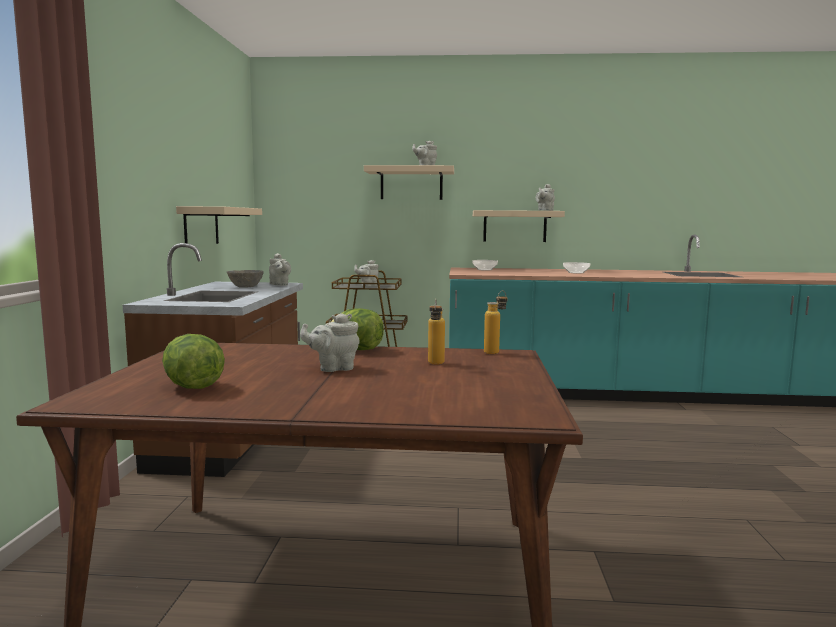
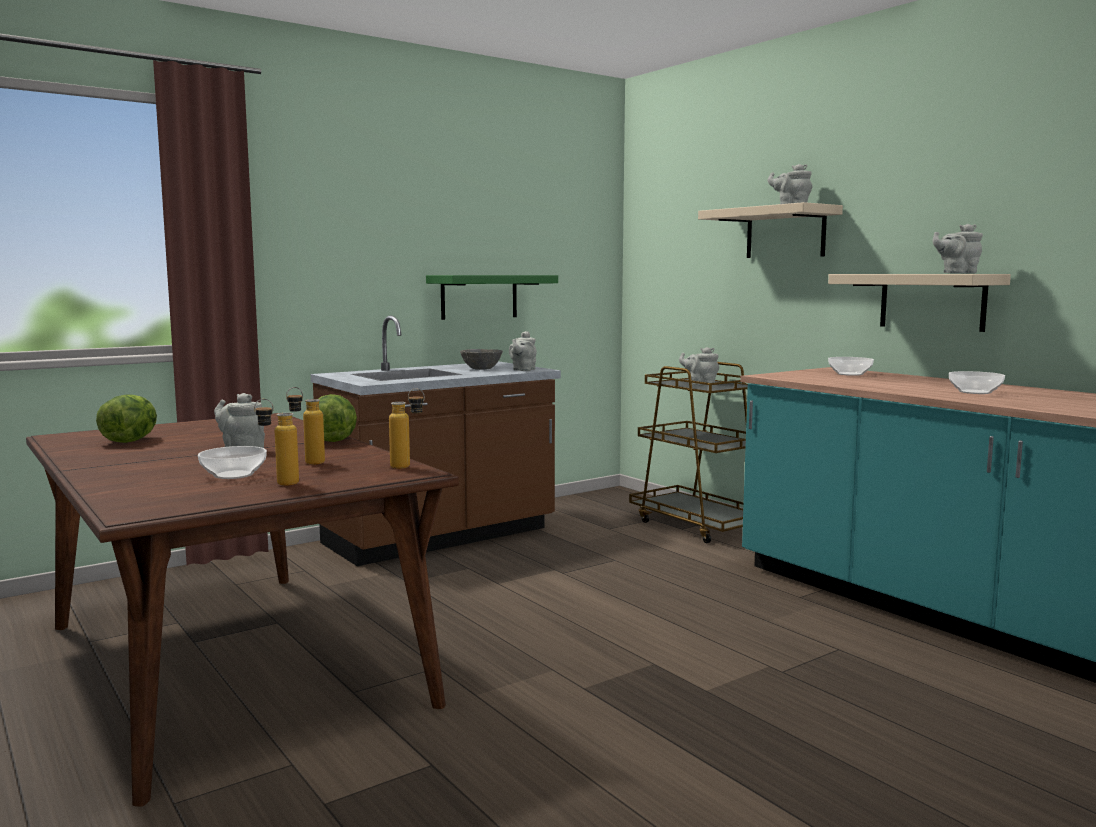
camera: 50 degrees right, 0 degrees up
(201, 226) = (479, 296): beige shelf -> green shelf
(439, 381) = (234, 475): none -> bowl
(497, 378) = (278, 484): none -> bottle

